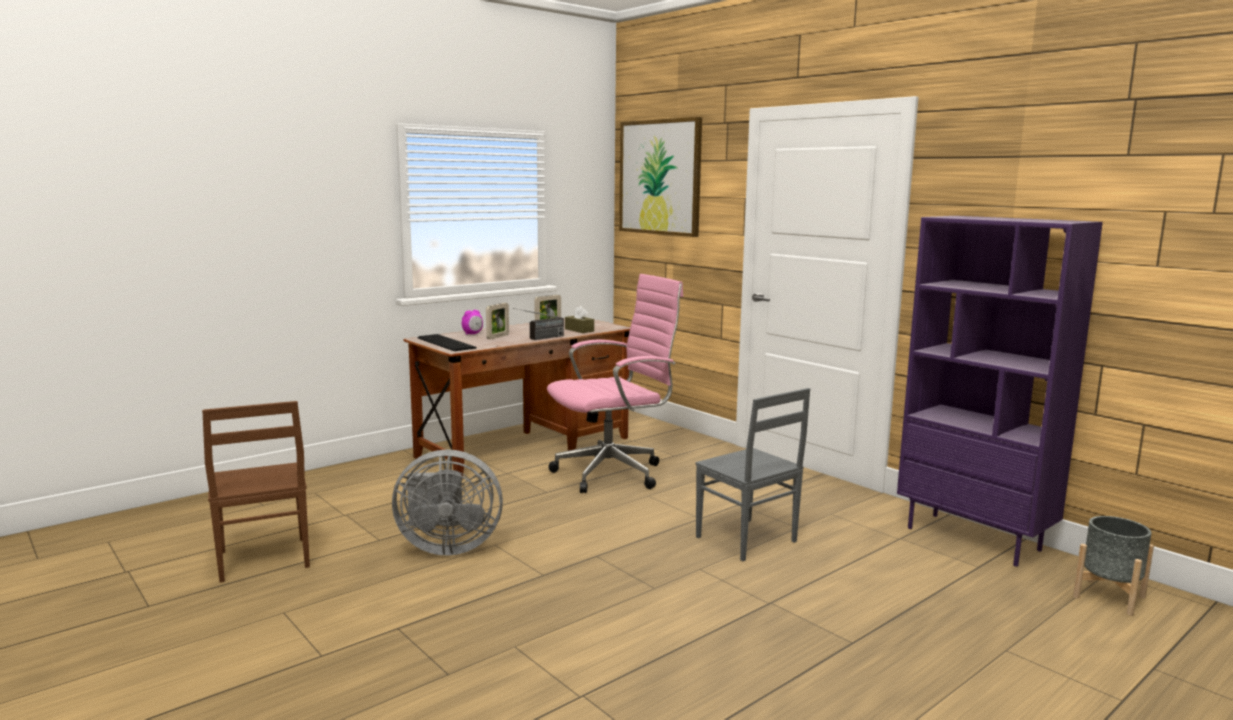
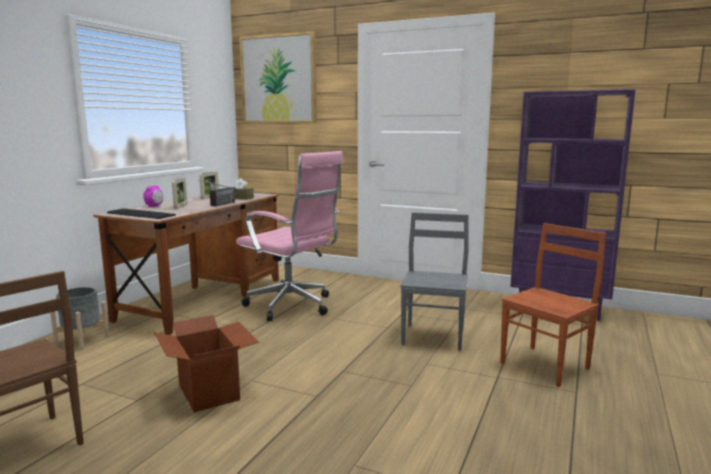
camera: 25 degrees left, 0 degrees up
(446, 547) = (209, 391): grey fan -> cardboard box
(613, 473) = (293, 306): pink office chair -> pink office chair turned 90 degrees clockwise
(746, 540) = (434, 336): grey chair -> grey chair turned 105 degrees counterclockwise
(852, 605) = (546, 365): none -> brown chair
(1109, 597) = (662, 328): grey planter -> grey planter (82, 341)

